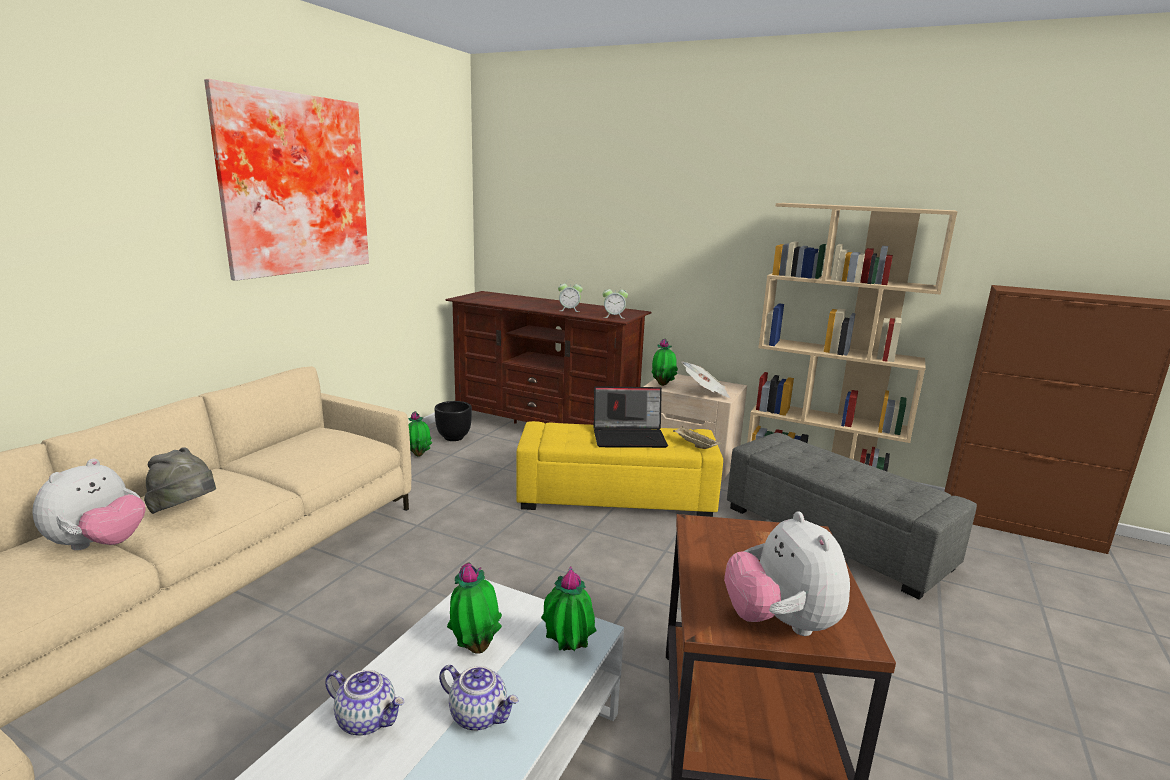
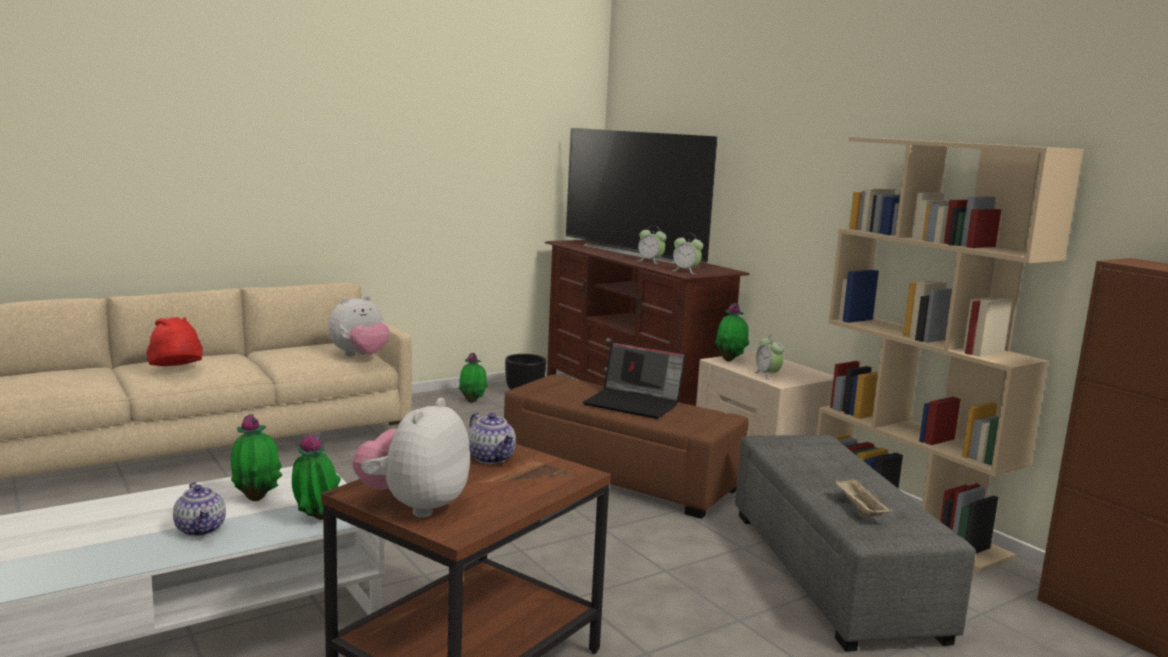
camera: 30 degrees right, 5 degrees down
(99, 545) = (107, 378): plush toy -> plush toy (360, 356)
(186, 511) = (176, 370): grey hat -> red hat
(292, 185) = (367, 111): picture -> none
(367, 720) = (135, 509): teapot -> teapot (492, 458)
(539, 302) = (636, 252): none -> television
(616, 497) = (619, 476): yellow ottoman -> brown ottoman
(694, 445) = (695, 424): beige tray -> beige tray (859, 509)
(705, 393) = (767, 375): newspaper -> alarm clock

